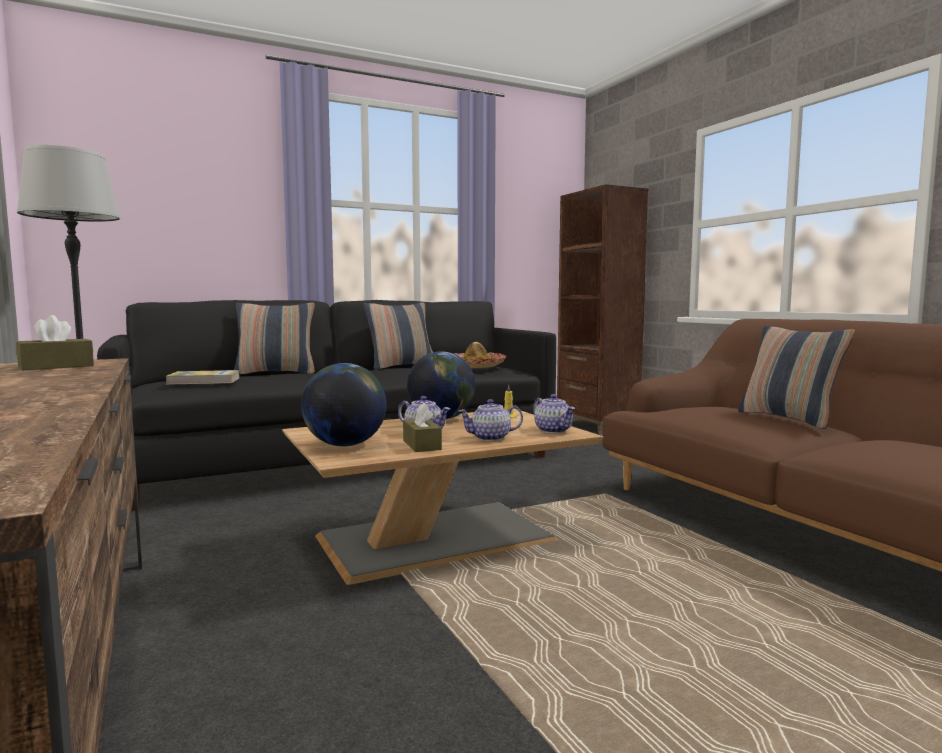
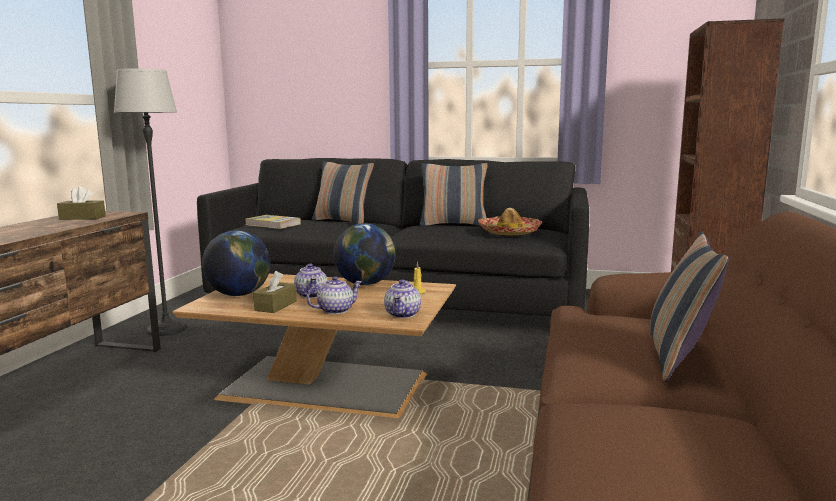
camera: 40 degrees right, 5 degrees up
(490, 438) = (335, 310): teapot -> teapot turned 120 degrees clockwise

